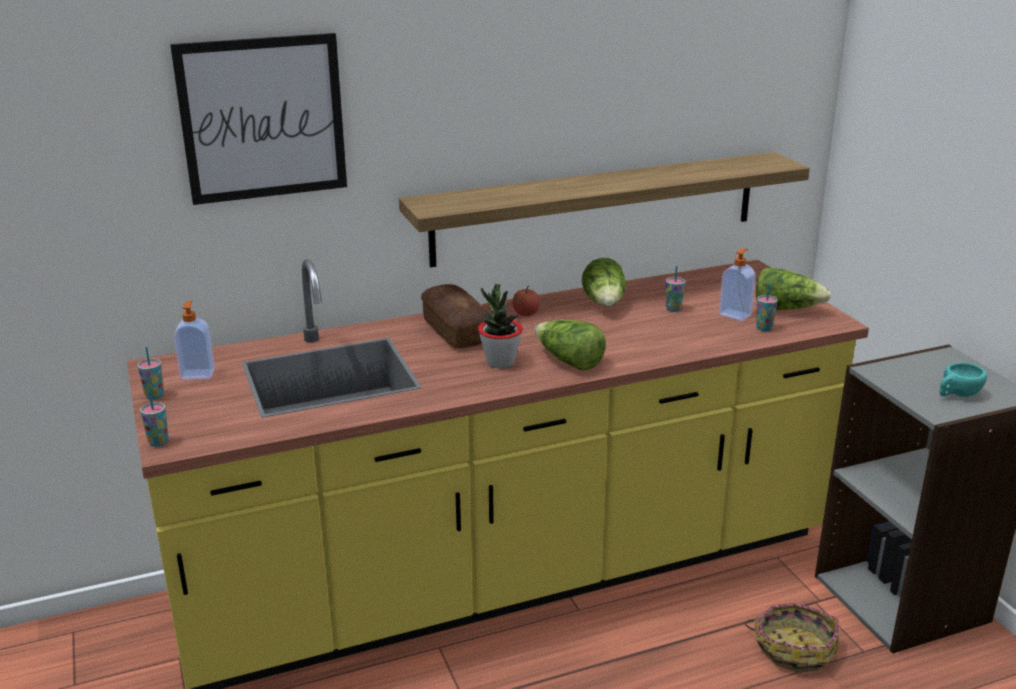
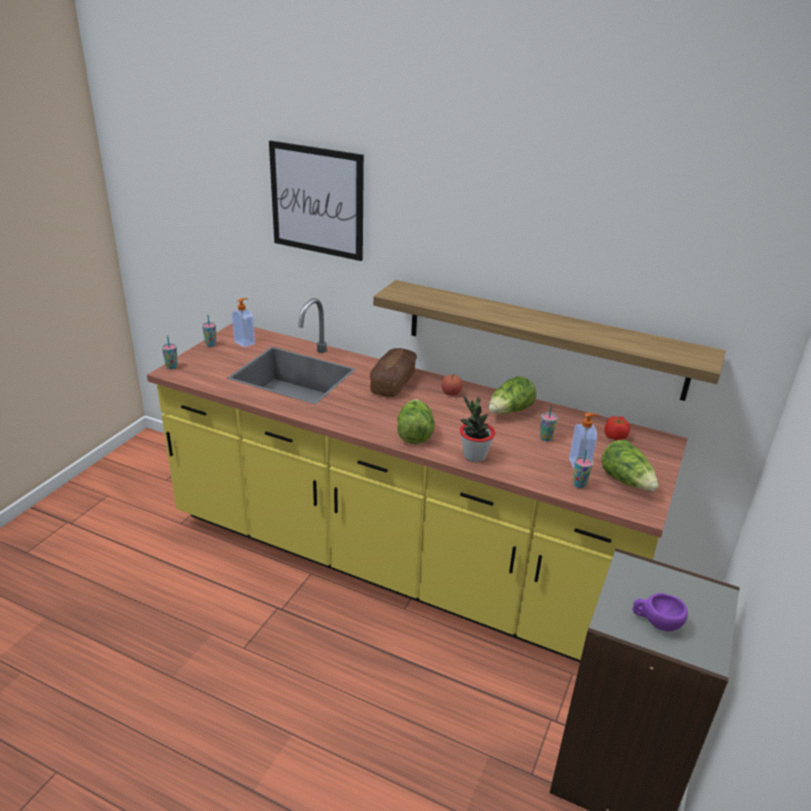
camera: 45 degrees right, 5 degrees up
(500, 362) = (378, 413): potted plant -> potted plant (474, 456)
(714, 282) = (615, 436): none -> tomato
(794, 648) = (489, 731): basket -> none
(957, 395) = (656, 622): turquoise cup -> purple cup

